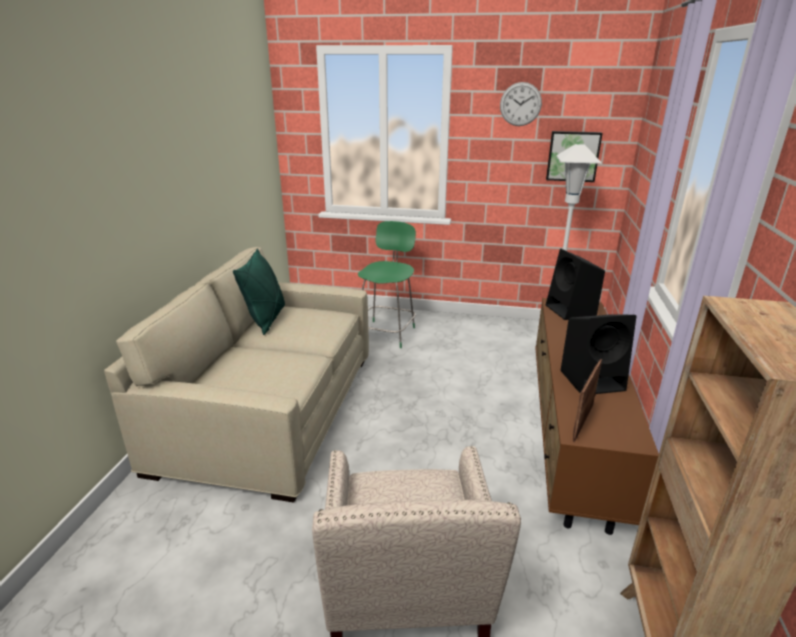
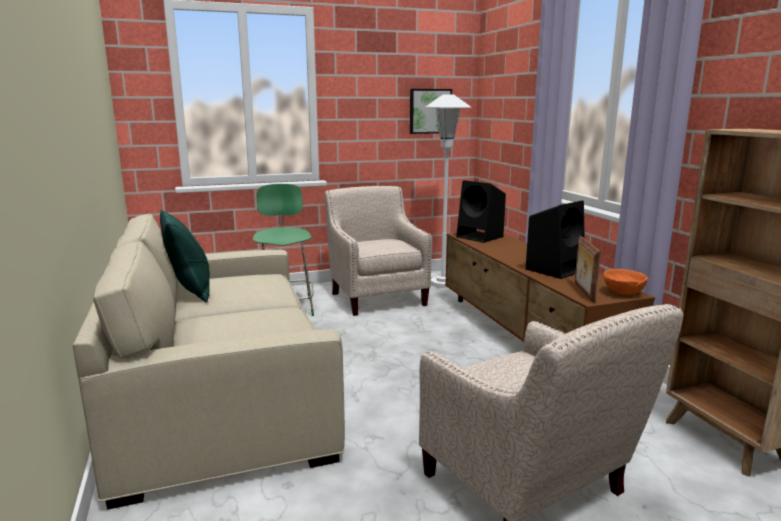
camera: 30 degrees left, 10 degrees down
(474, 341) = (377, 297): none -> beige armchair
(520, 104) = (381, 64): wall clock -> none
(627, 438) = (623, 293): none -> orange bowl

